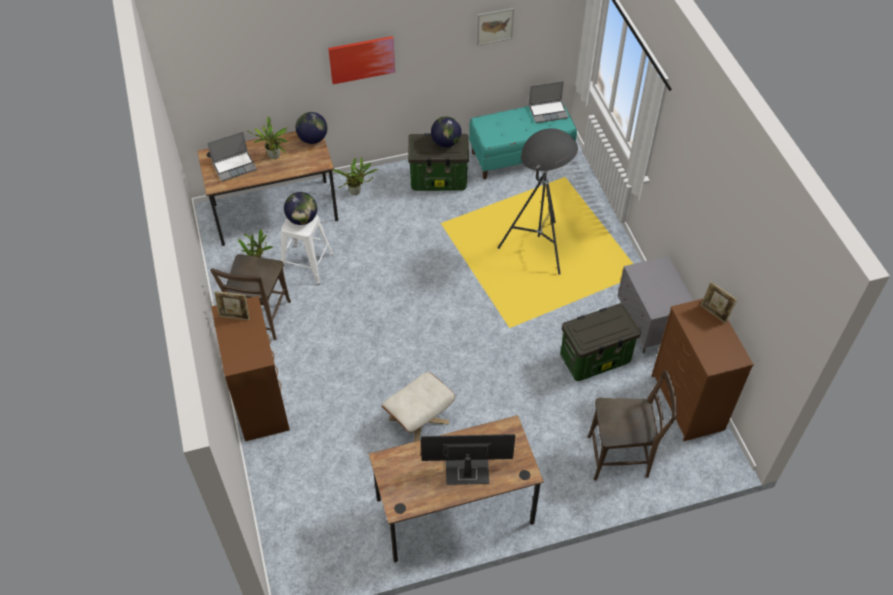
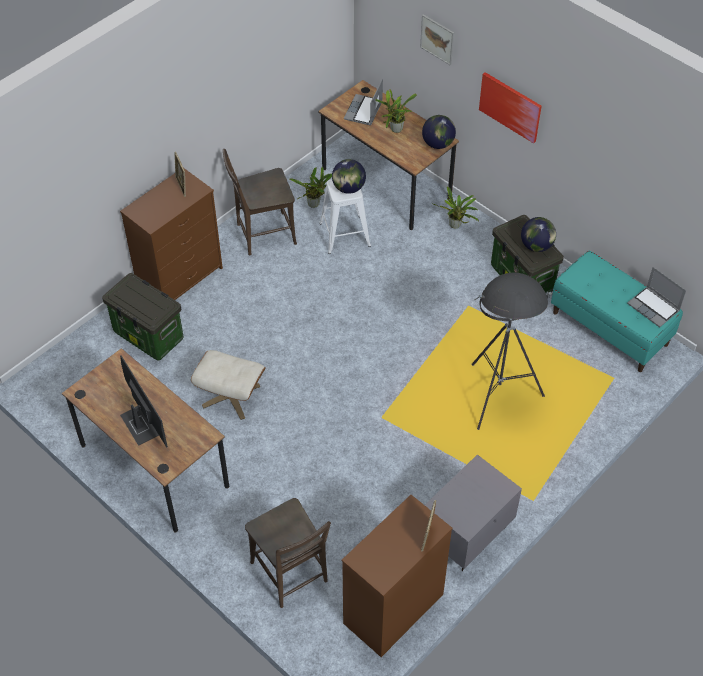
camera: 60 degrees right, 0 degrees up
(235, 166) = (363, 111): laptop -> laptop turned 75 degrees clockwise
(495, 26) = (638, 174): picture -> picture (437, 39)
(595, 358) = (393, 504): storage box -> storage box (149, 335)

